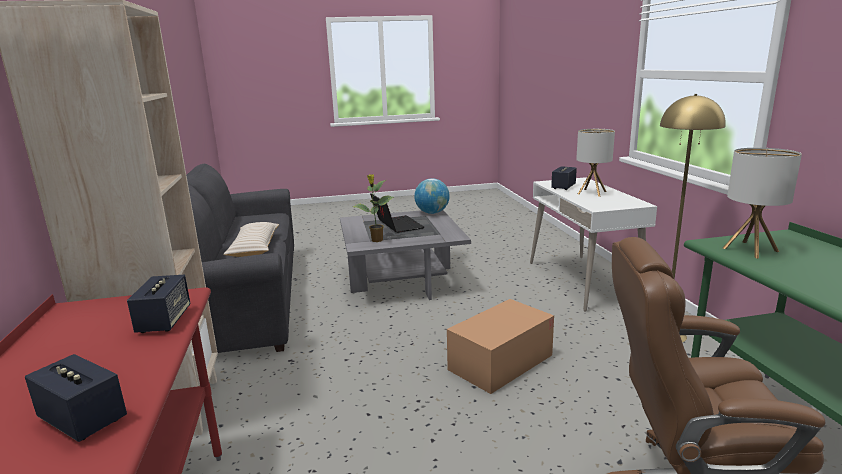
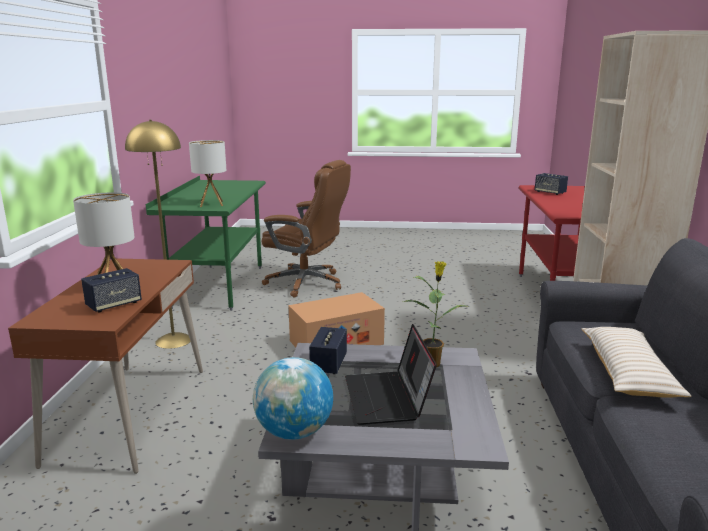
camera: 165 degrees left, 0 degrees up
(164, 321) = (559, 208): speaker -> speaker (328, 364)
(583, 281) = (130, 414): white desk -> brown desk

